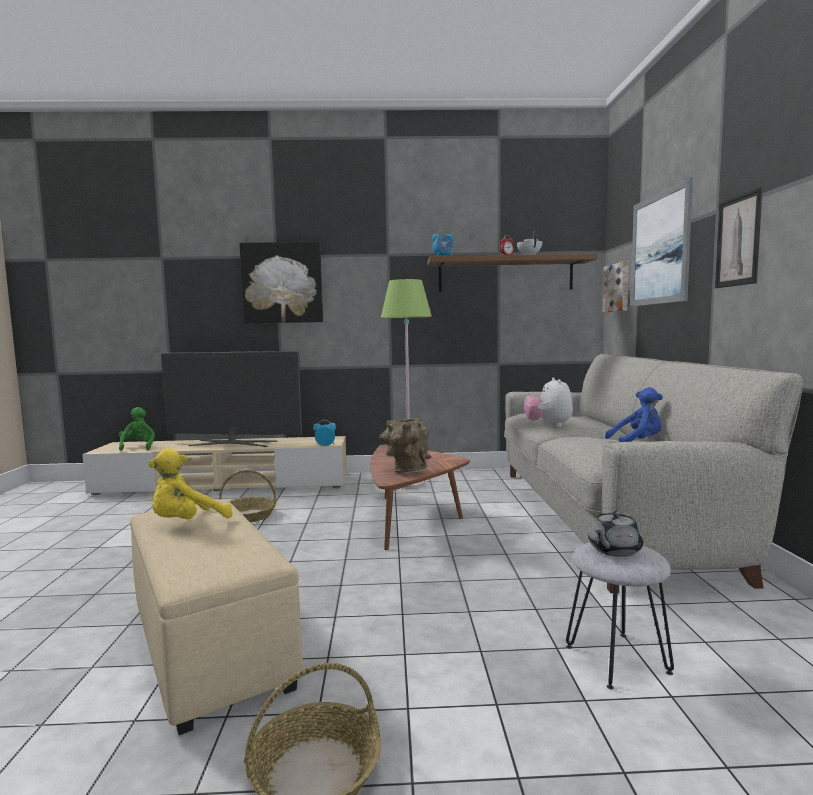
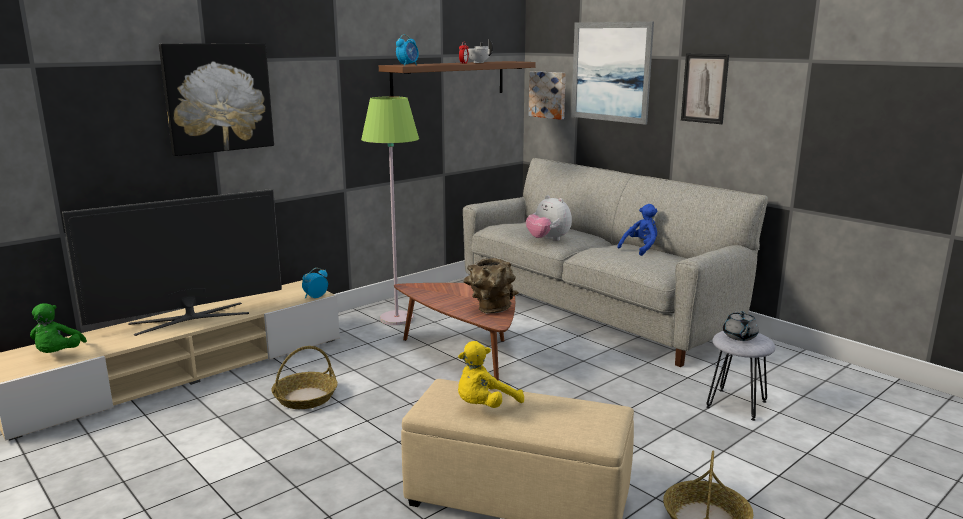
camera: 40 degrees left, 10 degrees up
(138, 447) = (58, 354): green plush toy -> green plush toy turned 135 degrees counterclockwise
(187, 523) = (484, 406): yellow plush toy -> yellow plush toy turned 45 degrees clockwise

